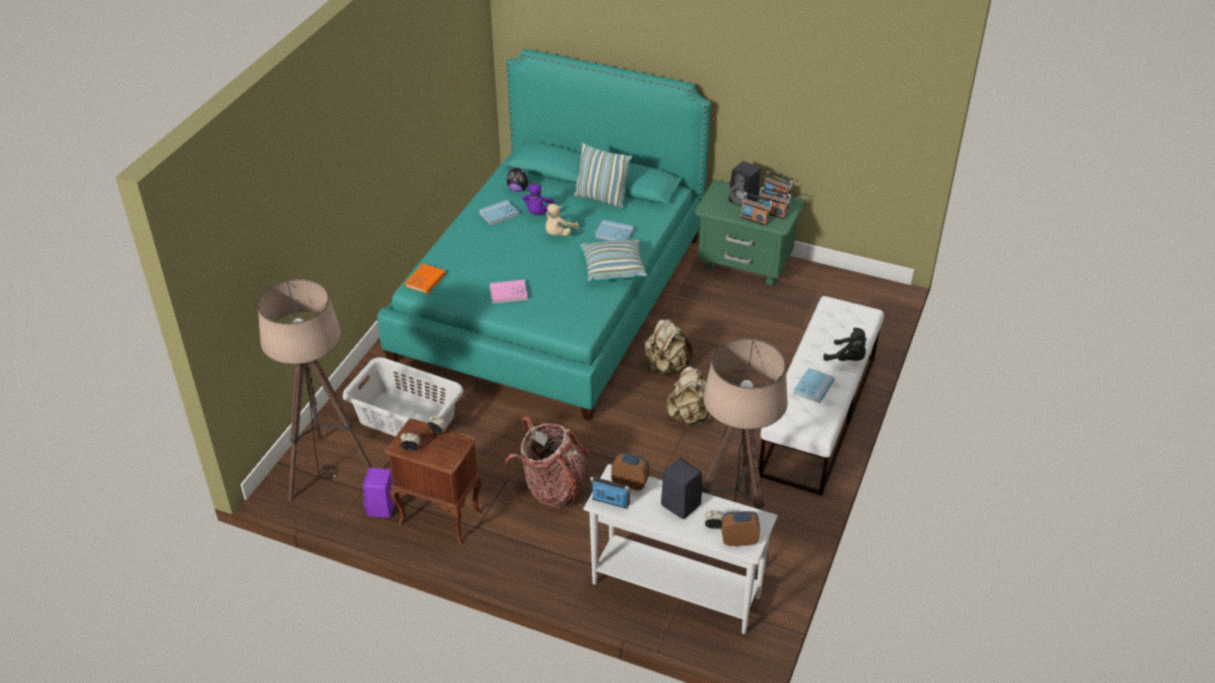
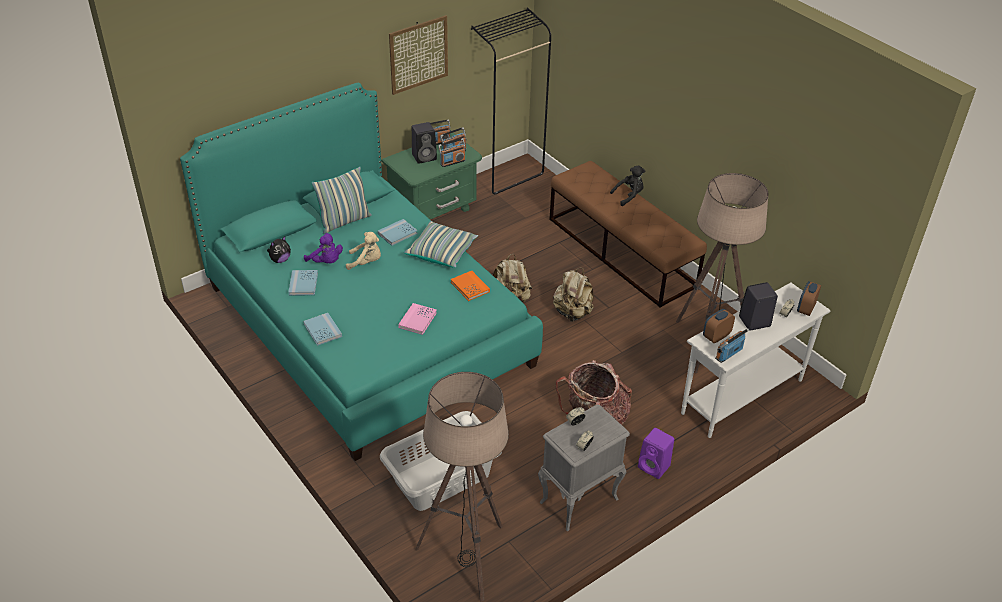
camera: 60 degrees left, 0 degrees up
(381, 508) = (540, 536): purple speaker -> purple speaker (655, 467)
(425, 280) = (352, 362): orange book -> orange book (470, 287)
(439, 518) = (579, 501): brown nightstand -> grey nightstand
(558, 234) = (366, 262): beige plush toy -> beige plush toy turned 60 degrees counterclockwise
(776, 92) = (418, 53): none -> picture
(813, 387) = (645, 222): blue book -> blue book (322, 330)
(818, 415) = (621, 252): white bench -> brown bench
(855, 287) = (508, 175): none -> black clothes rack

